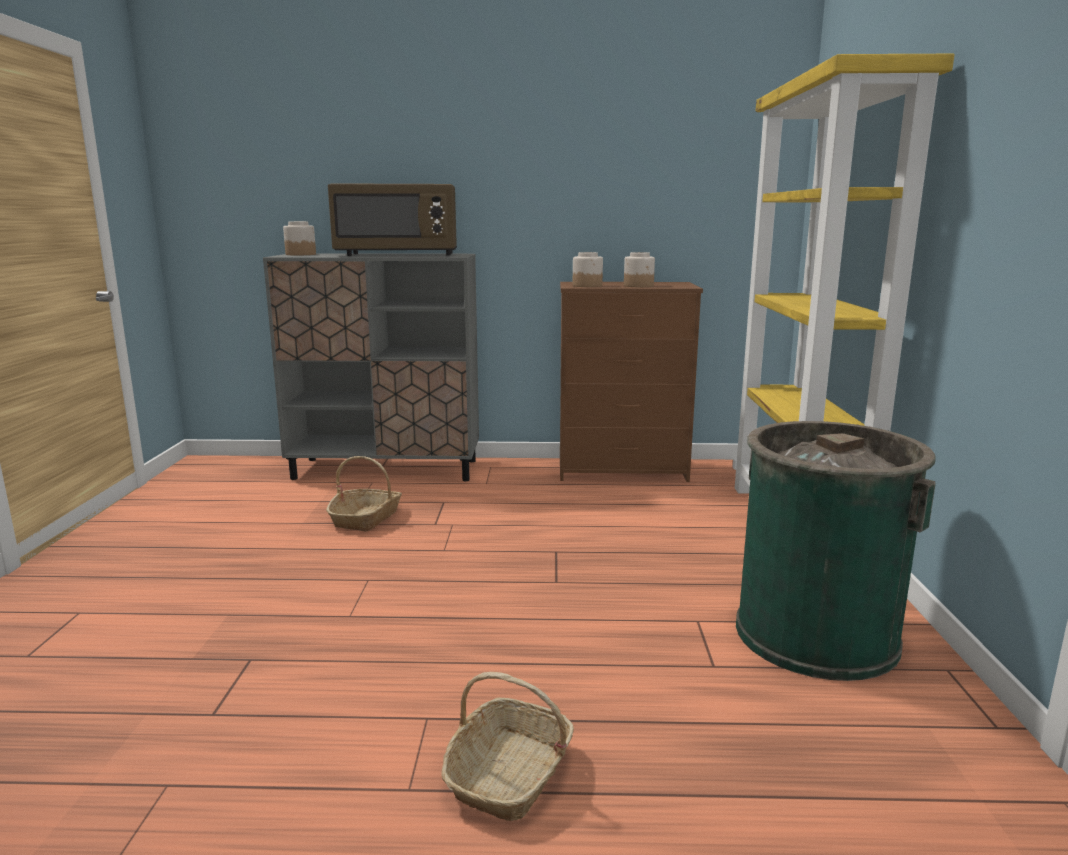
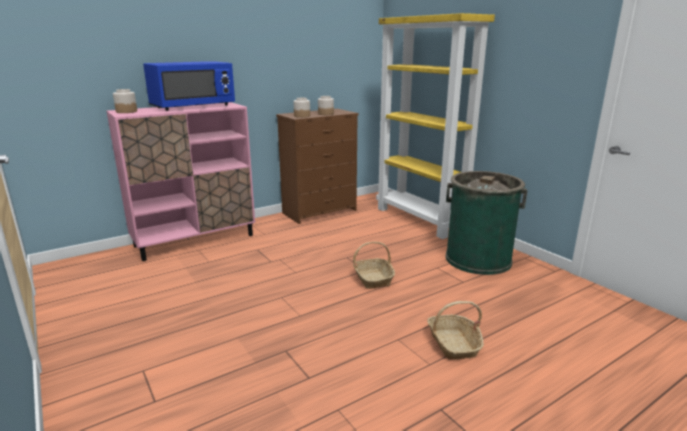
camera: 35 degrees left, 5 degrees up
(366, 518) = (229, 269): basket -> basket (372, 278)
(387, 469) = (195, 240): grey cabinet -> pink cabinet
(398, 254) = (193, 107): brown microwave -> blue microwave

